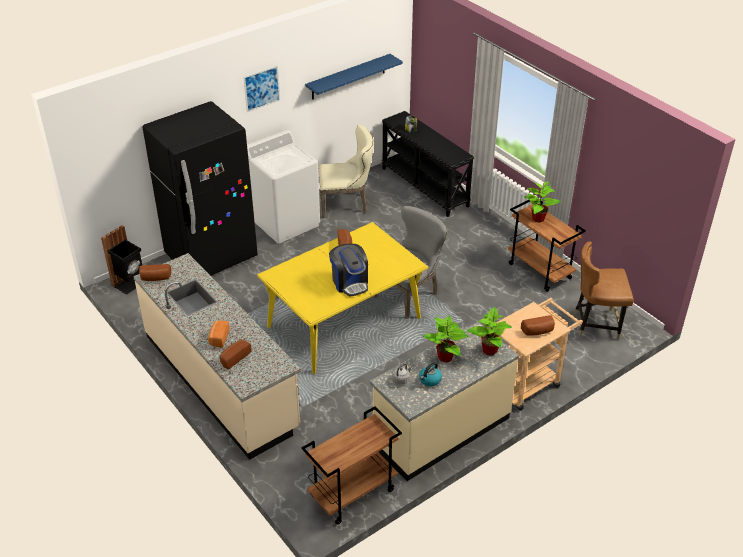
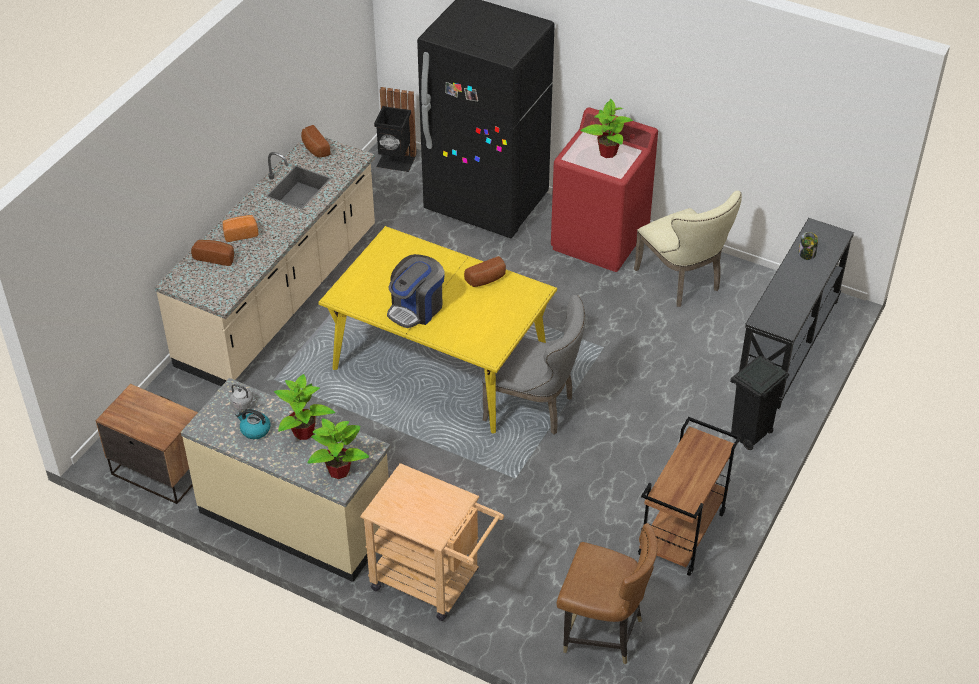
camera: 65 degrees right, 5 degrees up
(262, 88) = (631, 51): picture -> none
(285, 222) = (600, 239): white washing machine -> red washing machine
(348, 77) = (773, 122): blue shelf -> none
(352, 494) = (159, 470): brown cart -> nightstand
(482, 223) = (749, 436): none -> black trash can
(538, 218) = (697, 458): potted plant -> potted plant (607, 152)
(538, 332) = (415, 516): bread -> none
(596, 324) = (602, 633): brown chair -> brown chair turned 135 degrees clockwise

